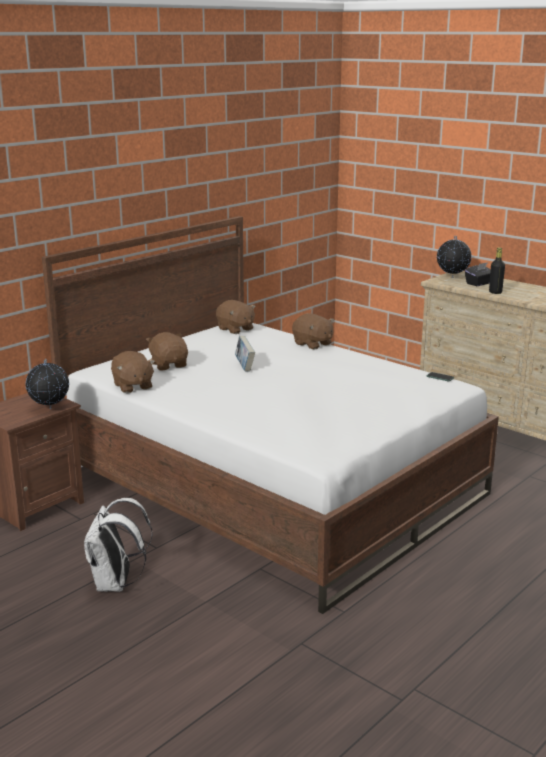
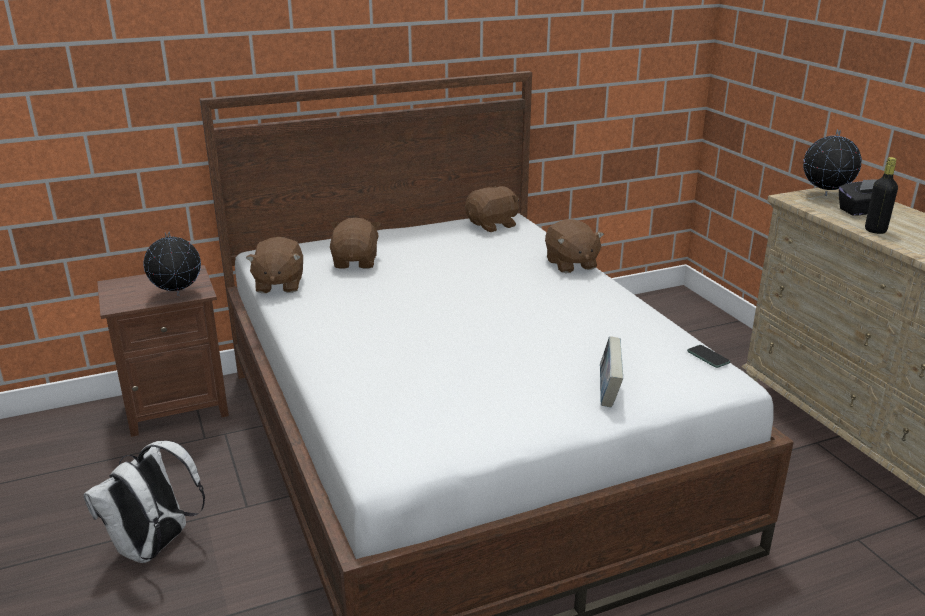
camera: 25 degrees right, 5 degrees up
(235, 329) = (493, 225): brown plush toy -> brown plush toy turned 105 degrees counterclockwise
(244, 366) = (444, 282): book -> book (608, 393)

